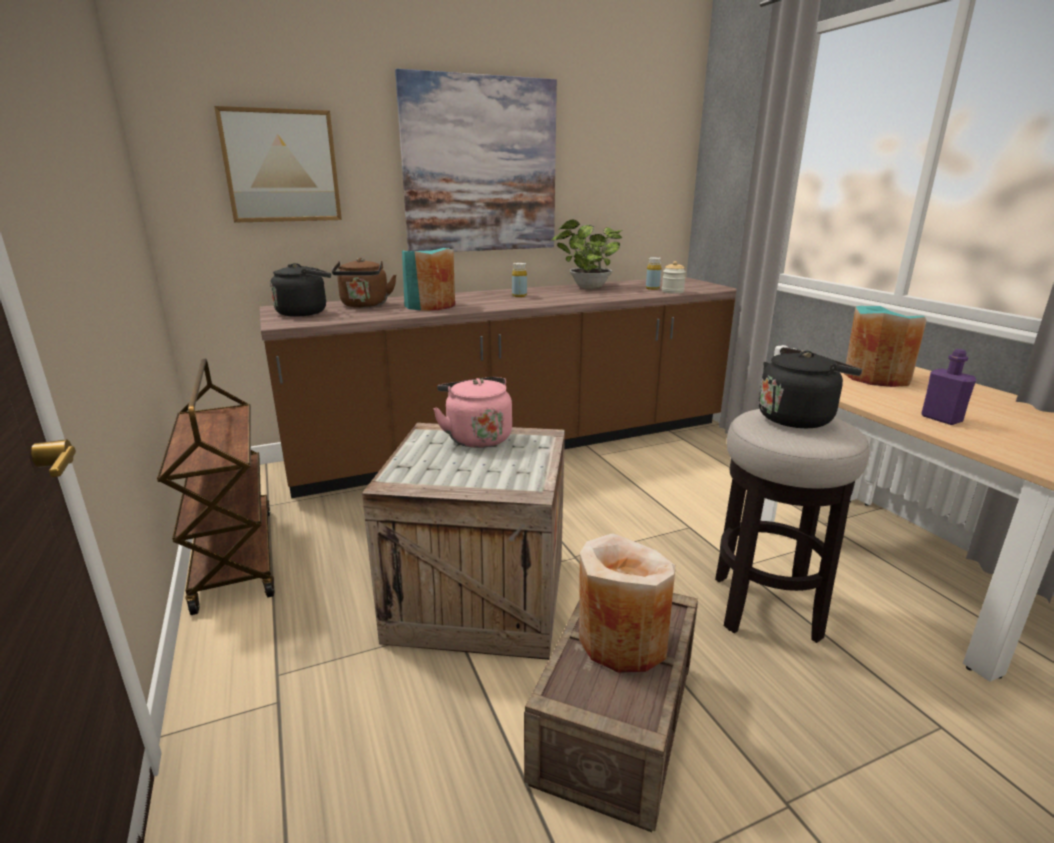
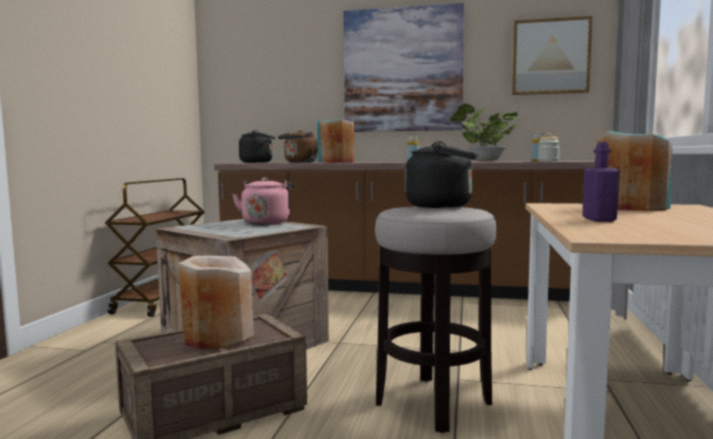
camera: 35 degrees right, 15 degrees down
(281, 166) = (271, 76): picture -> picture (550, 57)

